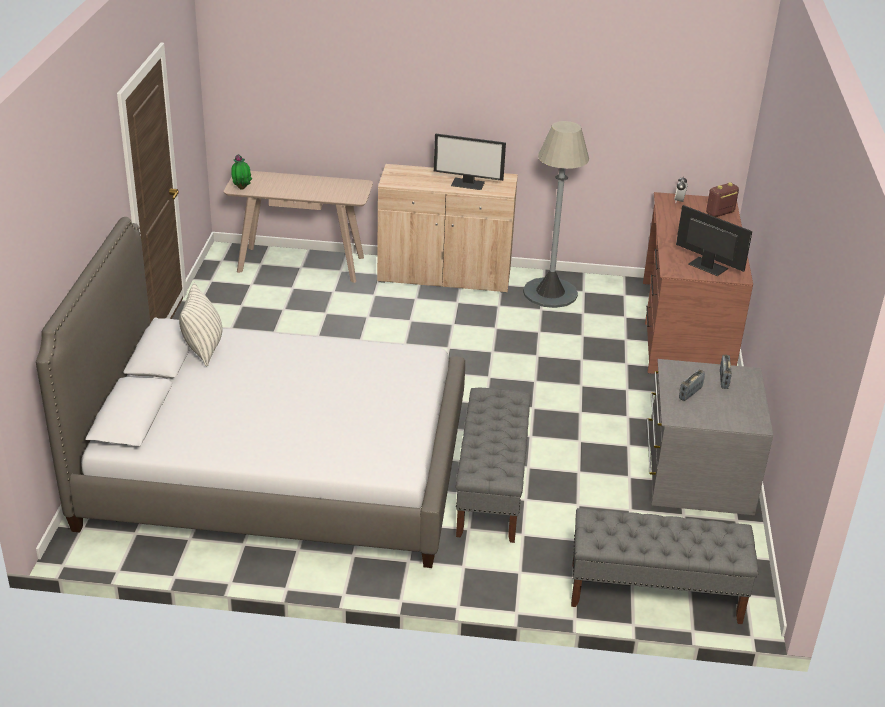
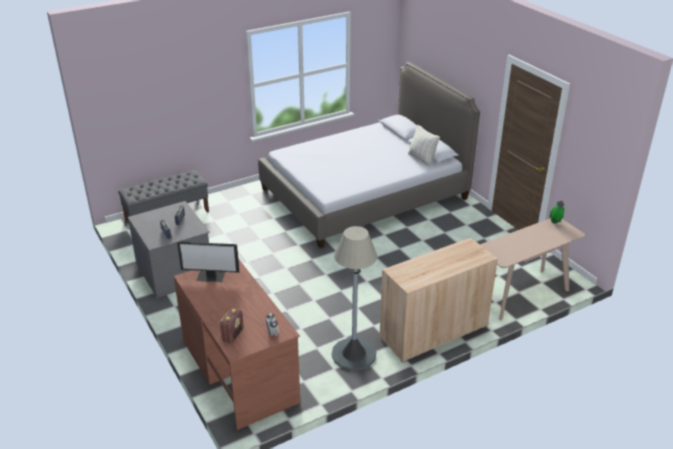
camera: 145 degrees right, 0 degrees up
(468, 183) = (424, 266): monitor -> none
(491, 488) = (268, 223): grey bench -> none

